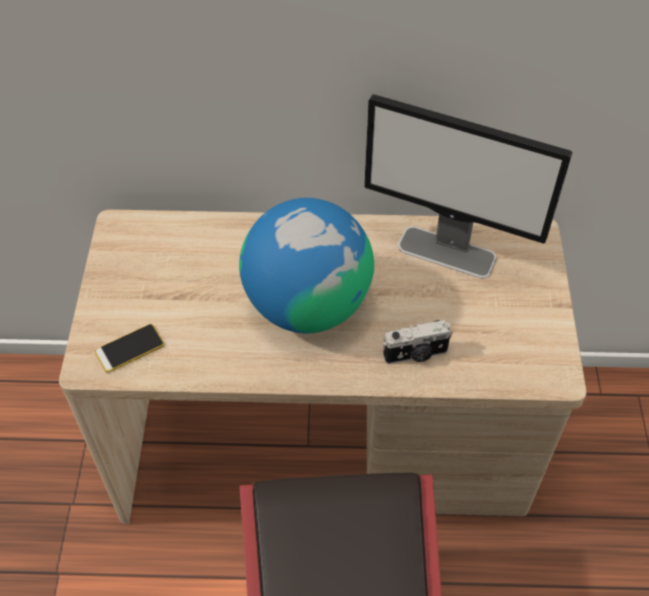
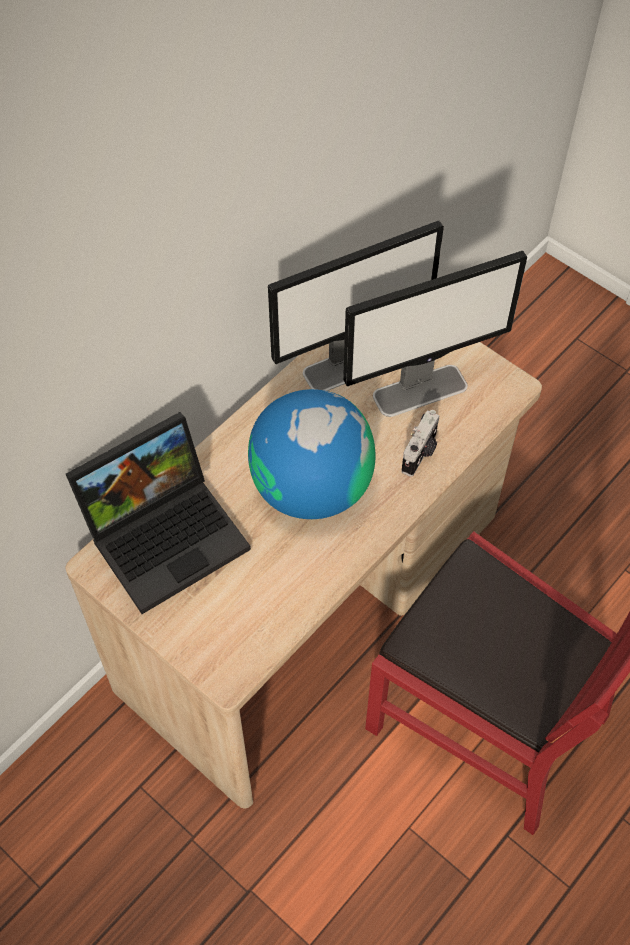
camera: 50 degrees left, 5 degrees up
(130, 348) = (238, 636): phone -> none
(181, 247) = (167, 533): none -> laptop
(477, 314) = (421, 390): none -> monitor

